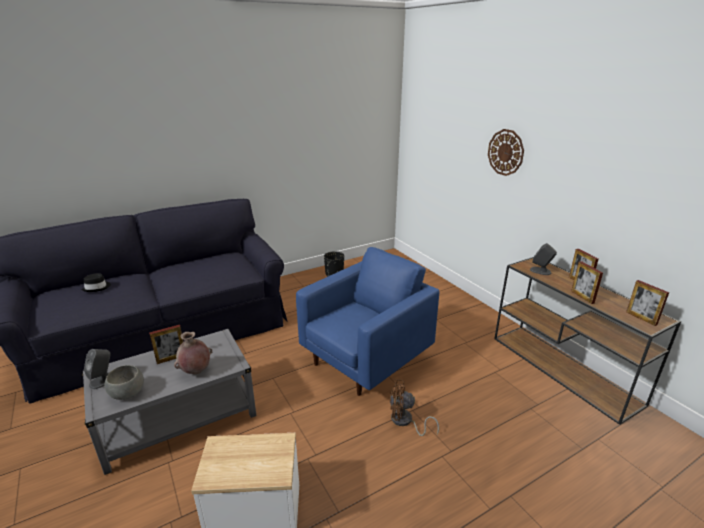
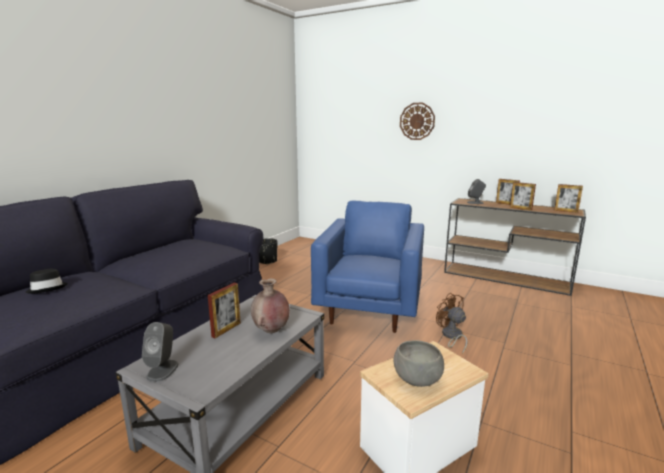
camera: 30 degrees left, 10 degrees down
(128, 393) = (215, 369): grey bowl -> grey bowl (418, 379)
(405, 422) = (451, 337): brown fan -> brown fan turned 90 degrees clockwise

